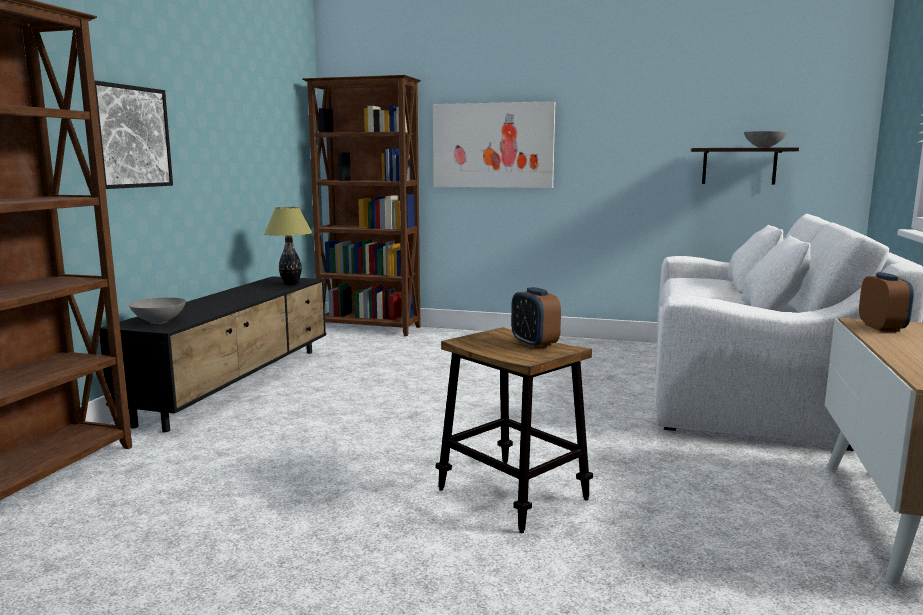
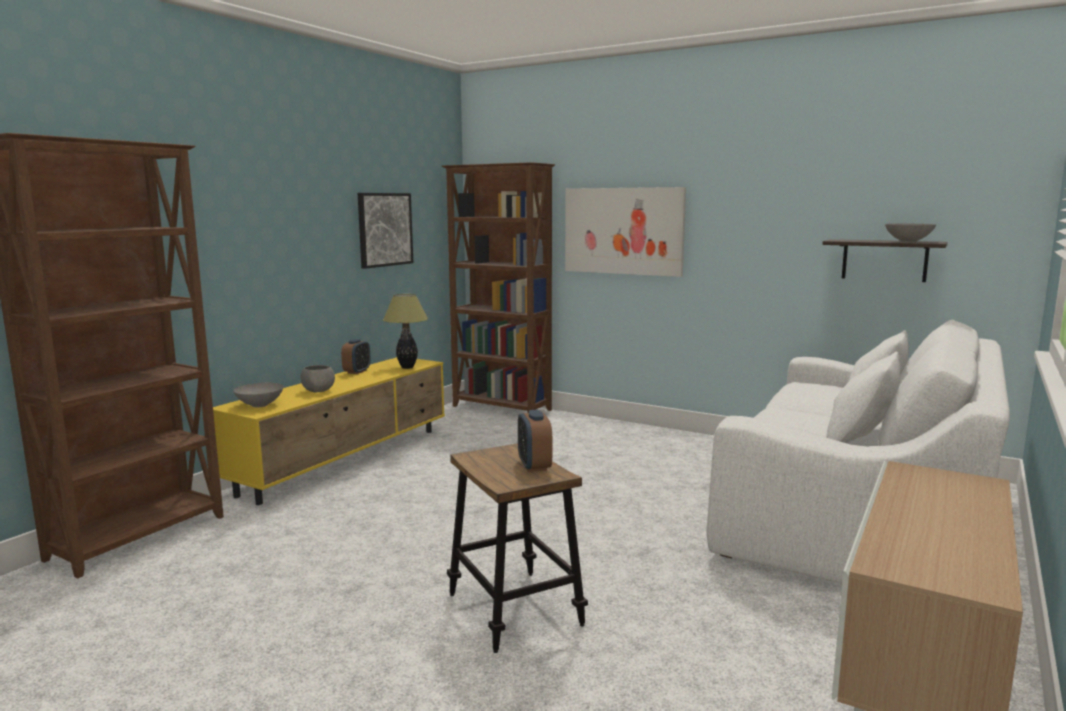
camera: 15 degrees right, 0 degrees up
(130, 137) = (248, 238): picture -> picture (384, 229)
(214, 307) = (318, 391): none -> grey bowl
(238, 383) = (346, 460): black tv stand -> yellow tv stand
(882, 328) = (921, 480): alarm clock -> alarm clock (357, 371)

